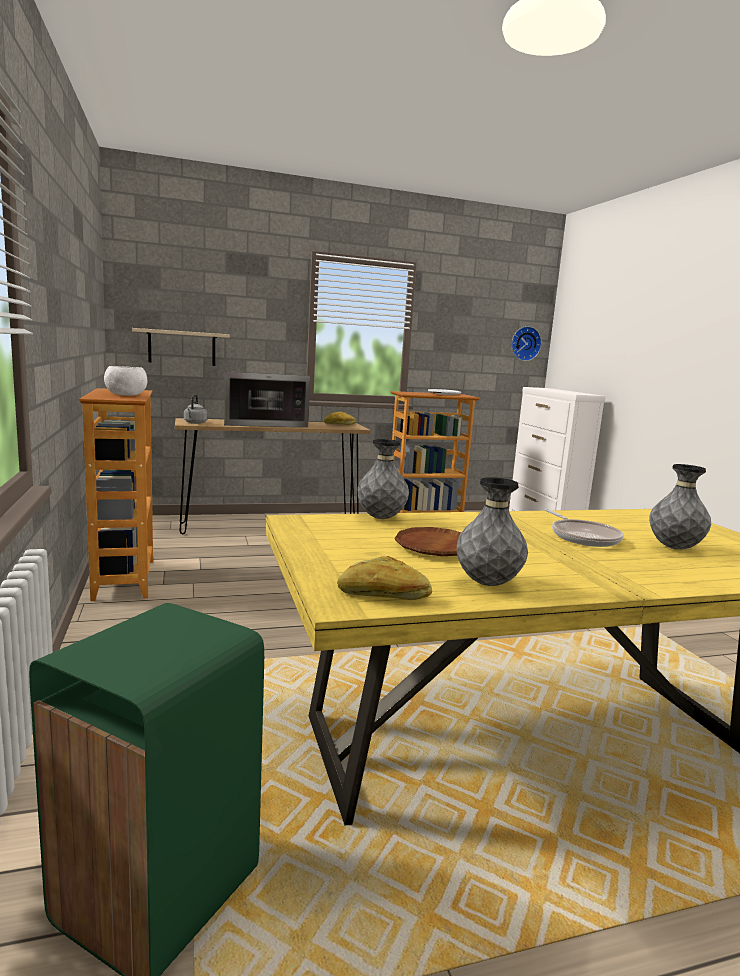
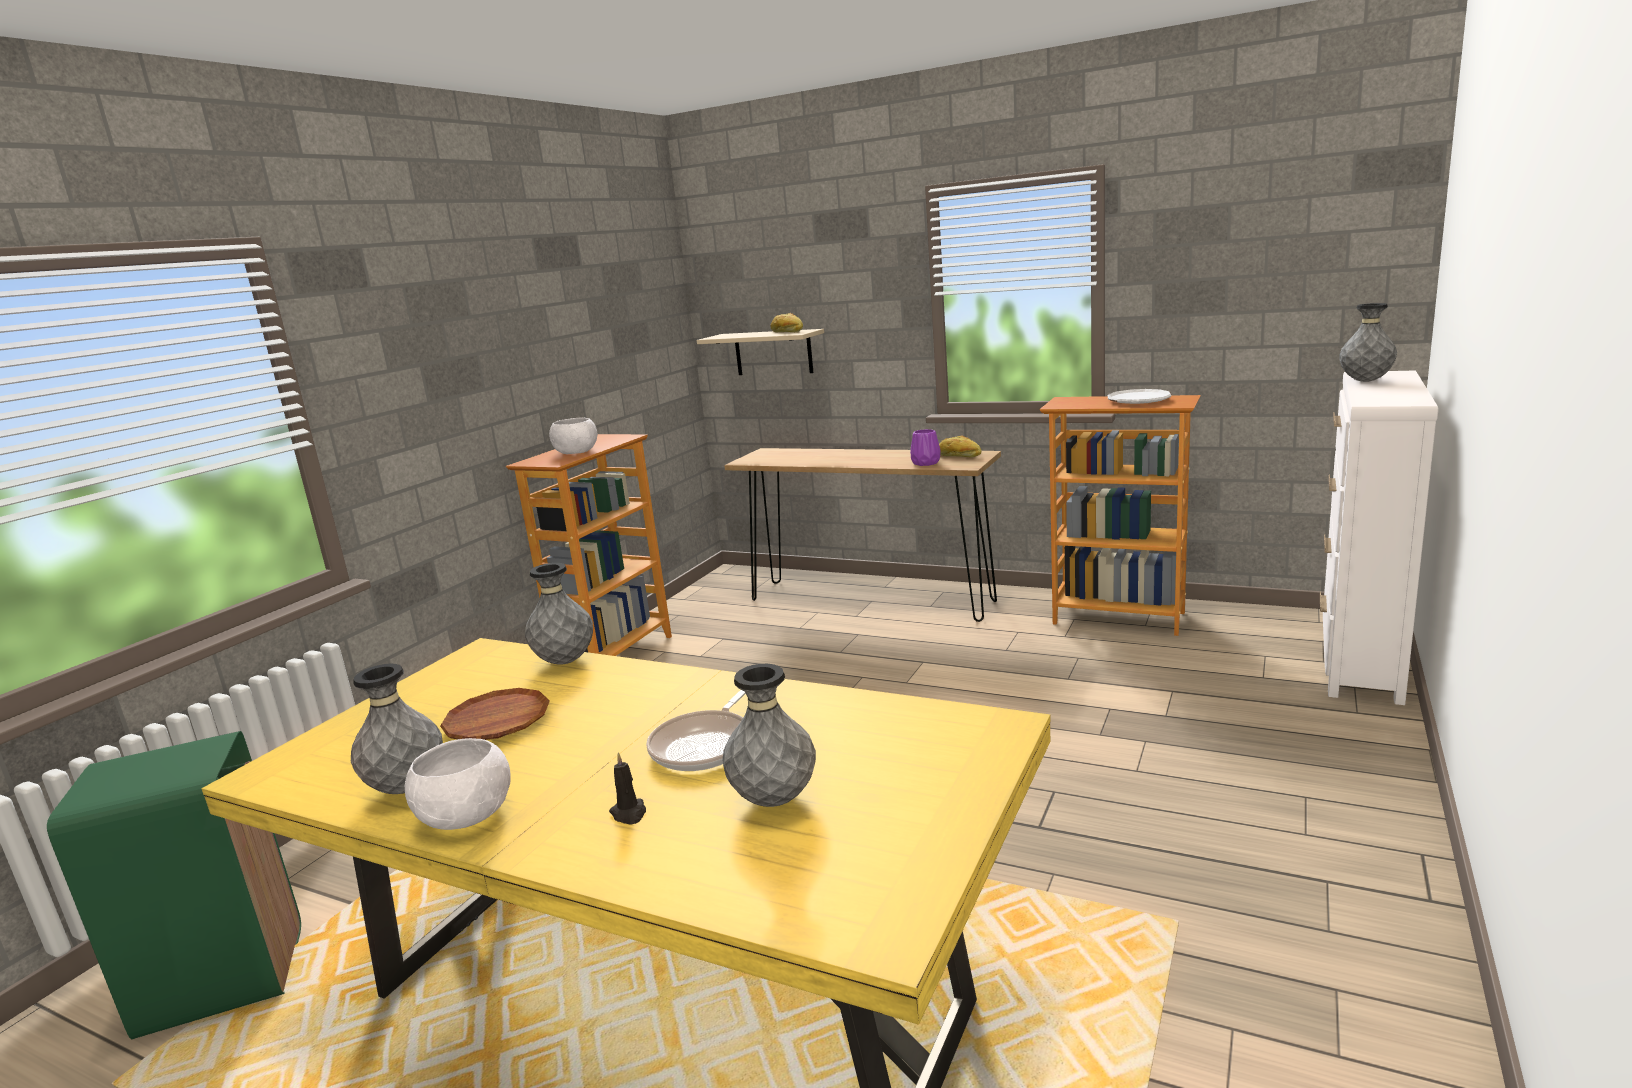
camera: 45 degrees right, 5 degrees up
(195, 423) = (757, 459): grey kettle -> none
(264, 423) = (846, 457): microwave -> none
(328, 426) = (926, 463): none -> purple vase
(383, 596) = (301, 775): bread -> bread (787, 332)
(525, 343) = (1365, 278): wall clock -> none
(546, 389) = (1365, 381): none -> grey vase
(566, 585) = (467, 815): none -> white bowl
(637, 565) = (629, 813): none -> black candle

